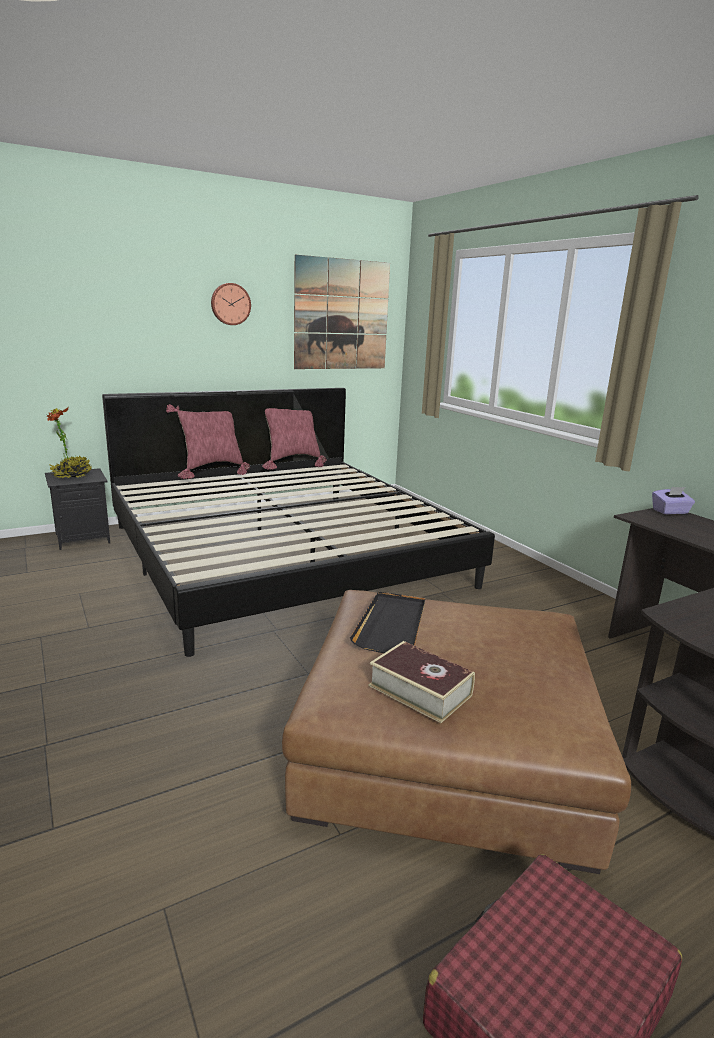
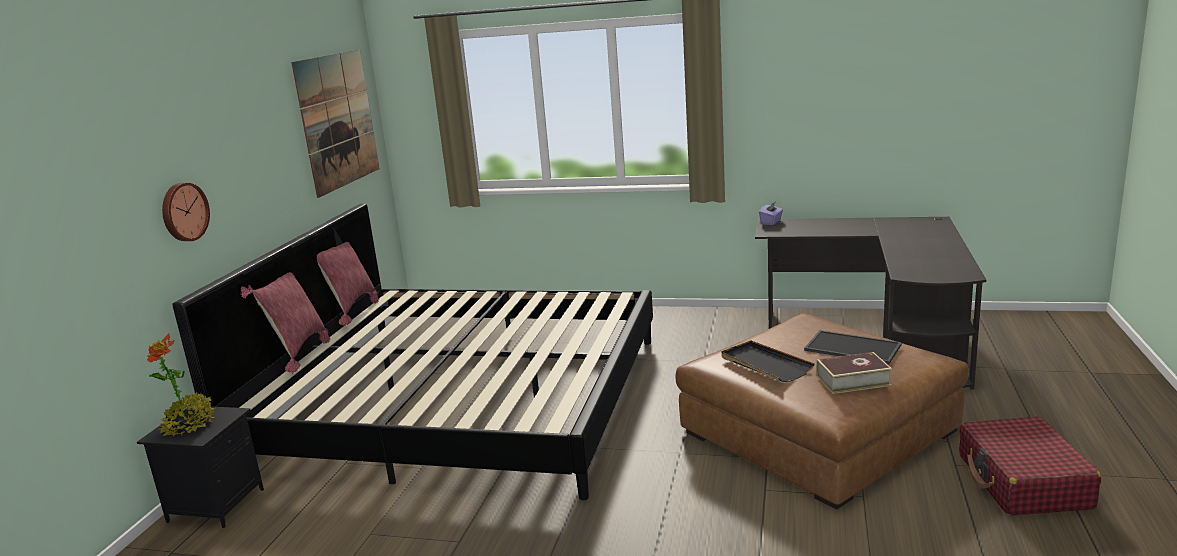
camera: 45 degrees left, 0 degrees up
(230, 304) = (253, 139): wall clock -> wall clock (183, 212)
(507, 665) = (851, 348): none -> tray

